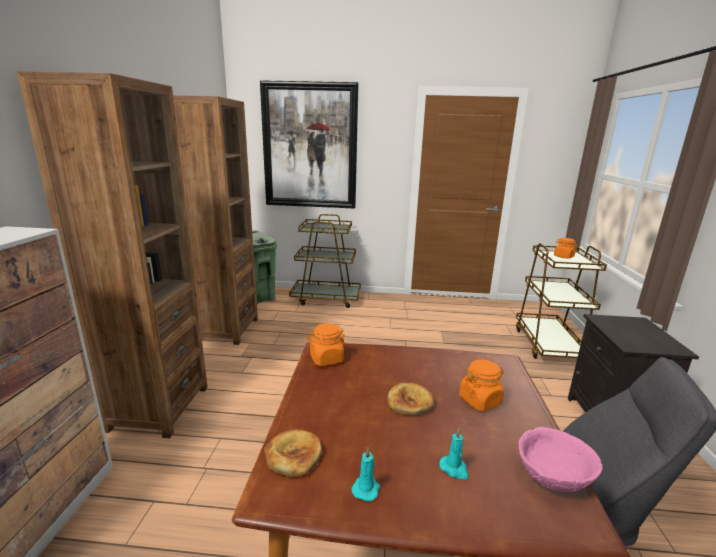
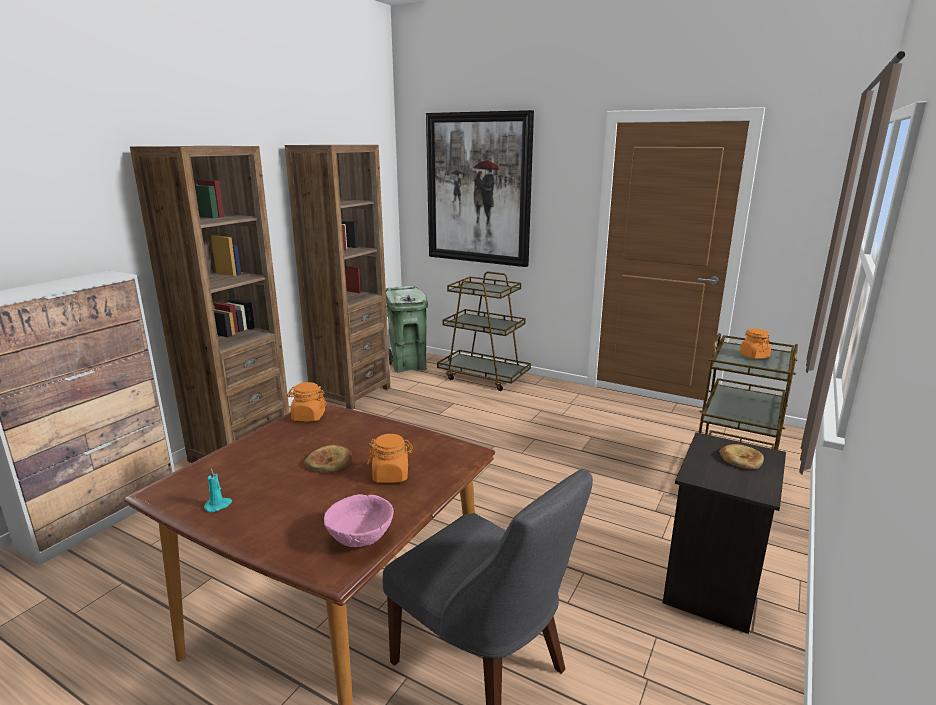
camera: 25 degrees right, 0 degrees up
(293, 455) = (198, 474): bread -> bread (741, 459)
(454, 469) = (295, 512): turquoise candle -> none

